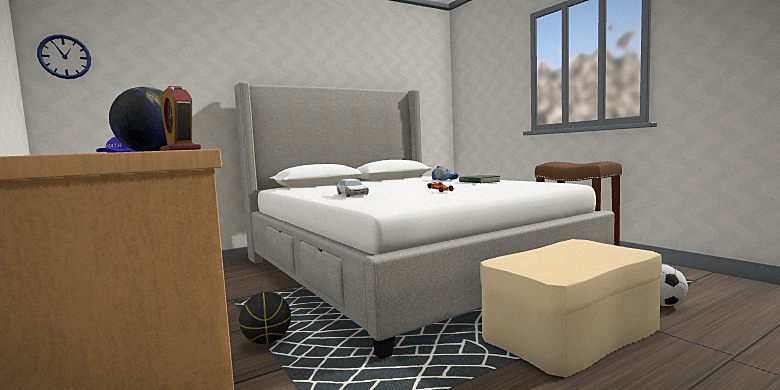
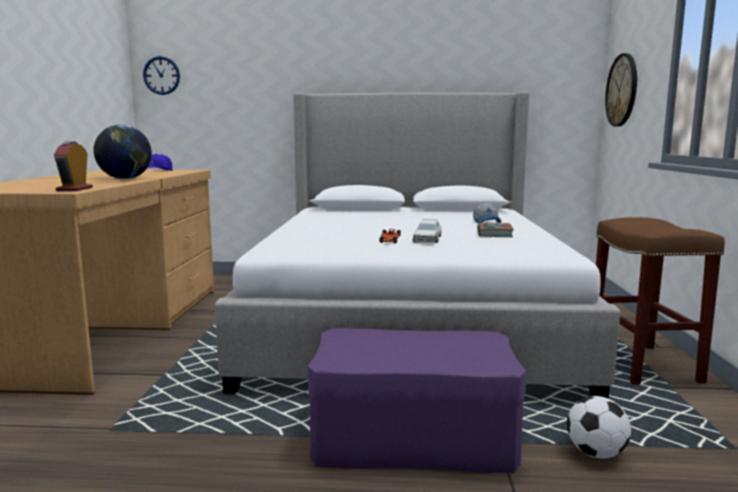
camera: 35 degrees right, 5 degrees up
(267, 341) = (191, 352): basketball -> none
(352, 194) = (311, 230): toy car -> toy car (427, 239)
(475, 90) = (622, 90): none -> wall clock
(570, 332) = (413, 436): beige ottoman -> purple ottoman

